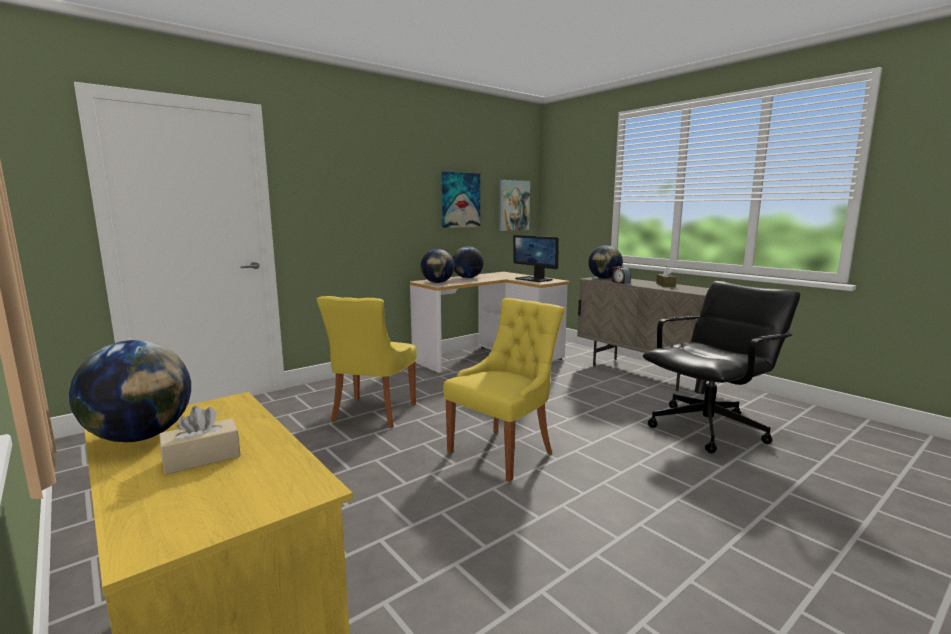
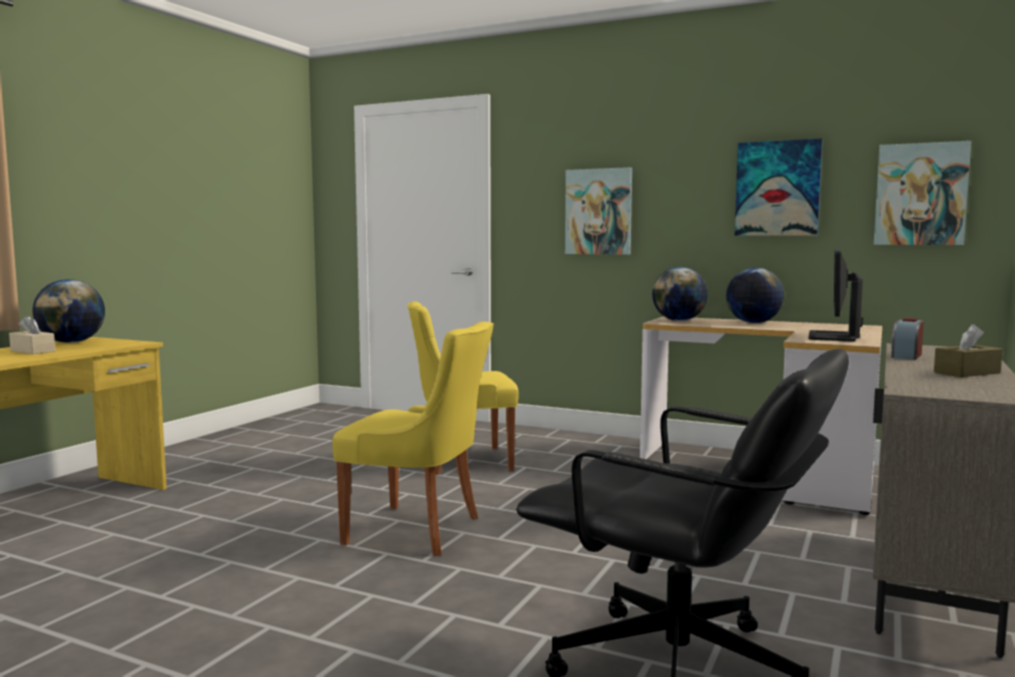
camera: 65 degrees right, 5 degrees down
(362, 212) = (598, 211): none -> picture
(604, 278) = (933, 349): globe -> none

